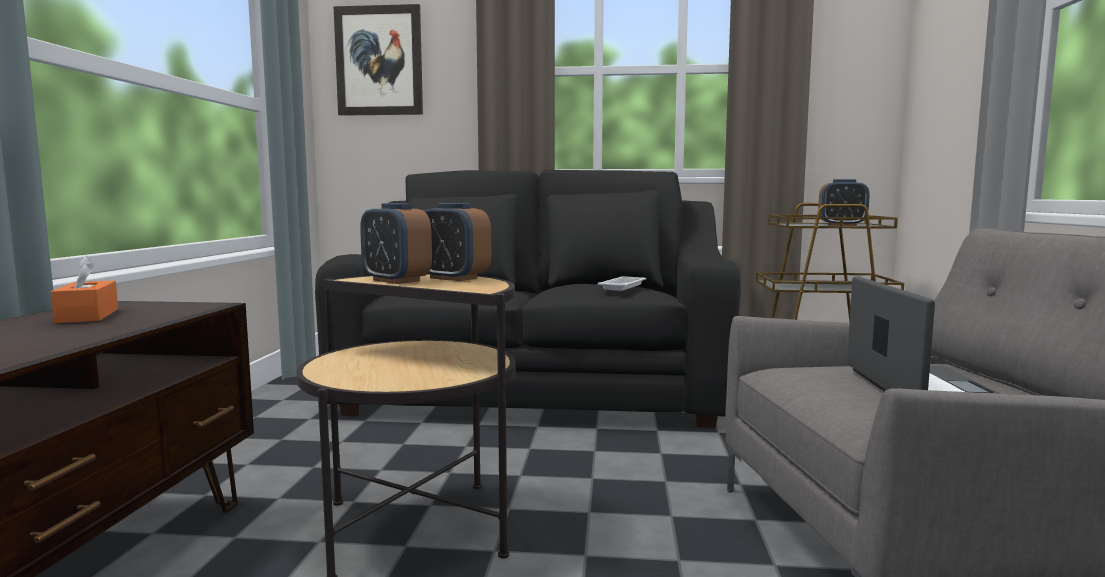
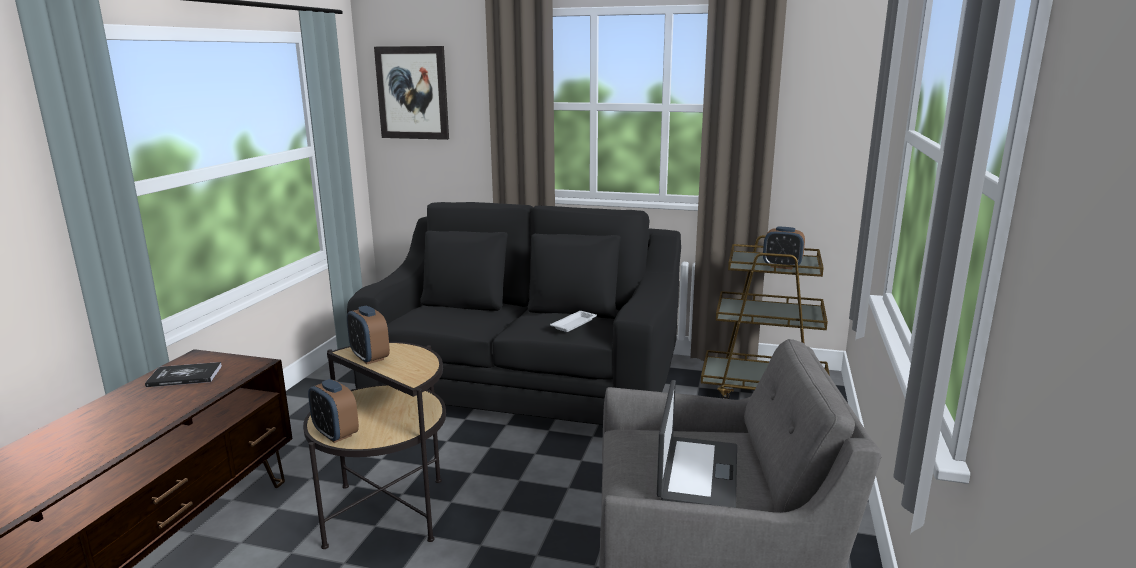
camera: 10 degrees right, 10 degrees up
(88, 316) = (184, 376): orange tissue box -> book
(453, 278) = (409, 354): alarm clock -> alarm clock (335, 434)

